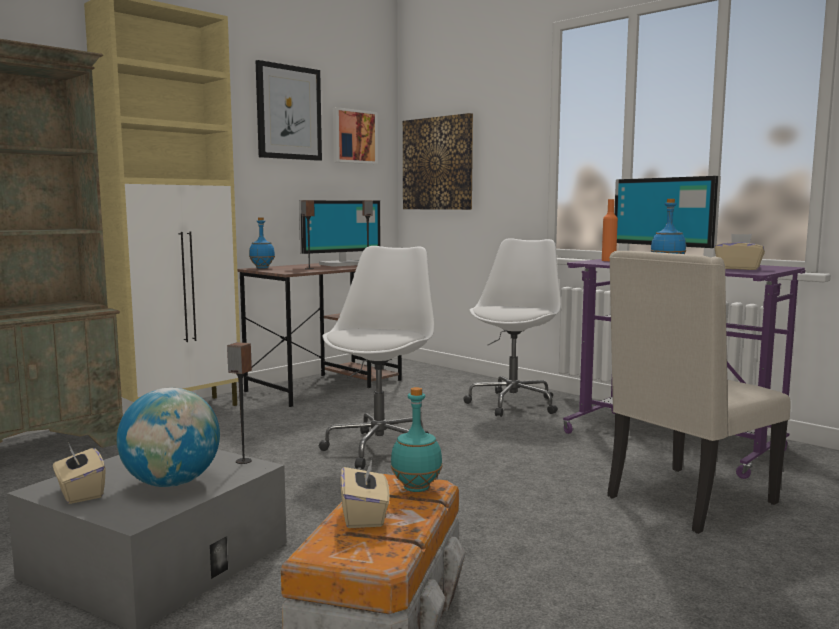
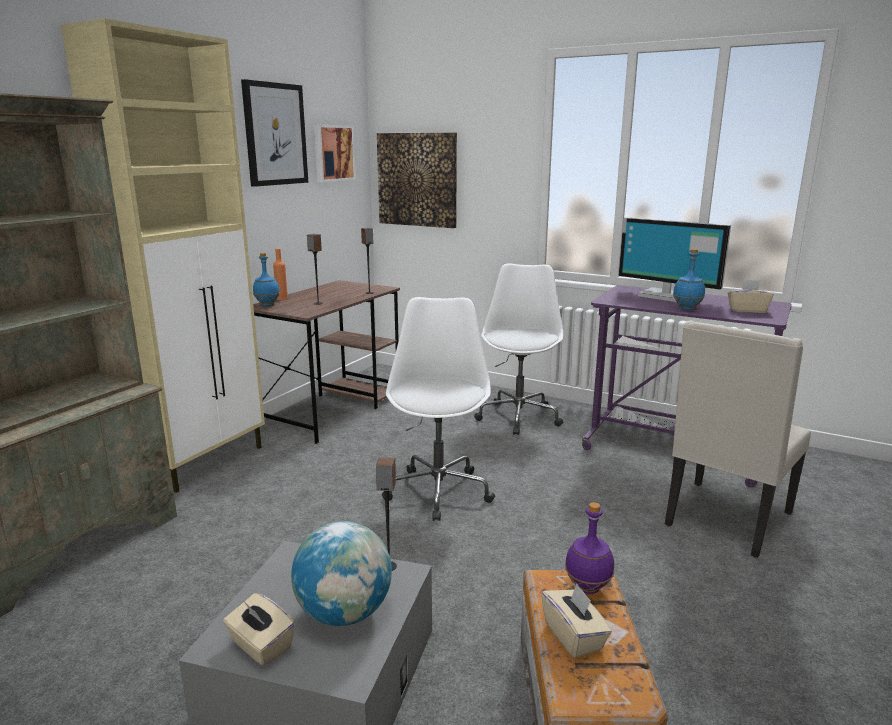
camera: 15 degrees left, 10 degrees up
(341, 264) = (339, 290): monitor -> none
(415, 488) = (587, 587): turquoise bottle -> purple bottle
(608, 260) = (622, 296): orange bottle -> orange bottle (282, 298)

